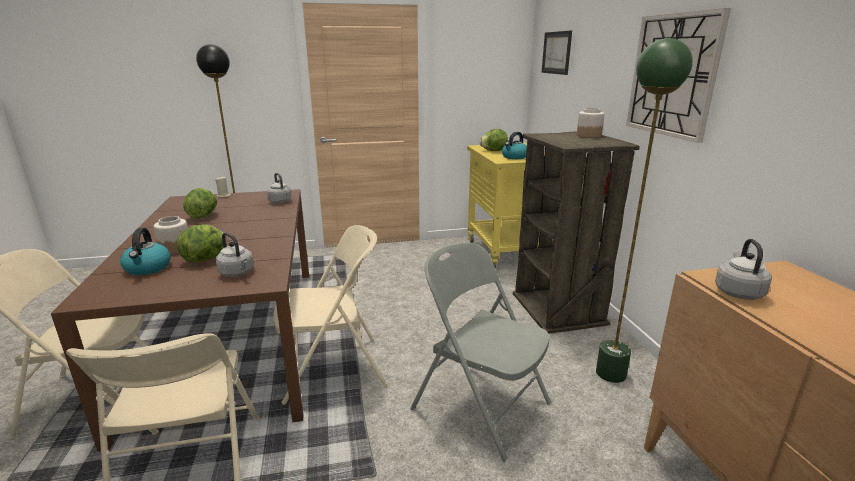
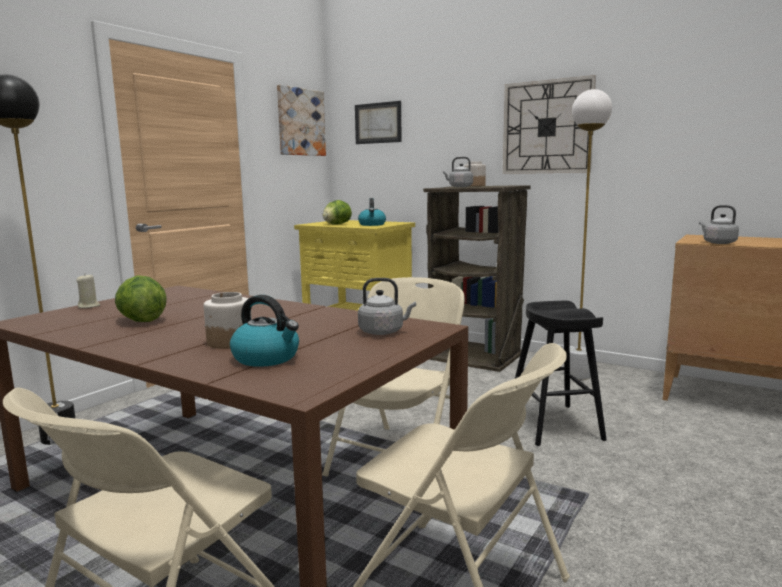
camera: 45 degrees left, 10 degrees down
(206, 259) = (306, 336): lettuce -> none
(279, 201) = (195, 294): grey kettle -> grey kettle (459, 187)
(481, 405) = (554, 424): grey chair -> black stool
(493, 51) = (300, 122): none -> picture
(611, 373) = (577, 375): green floor lamp -> white floor lamp

